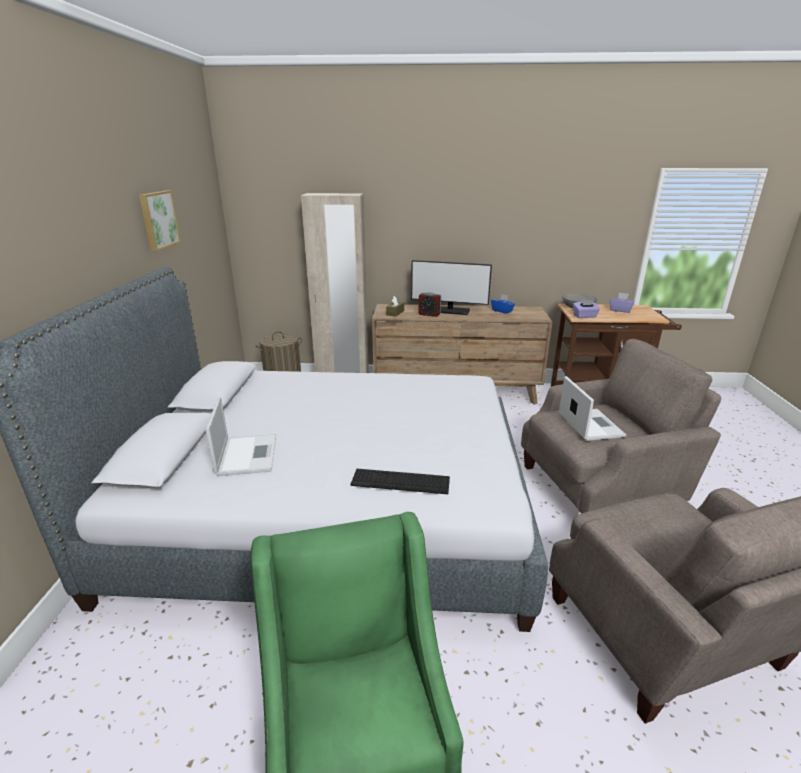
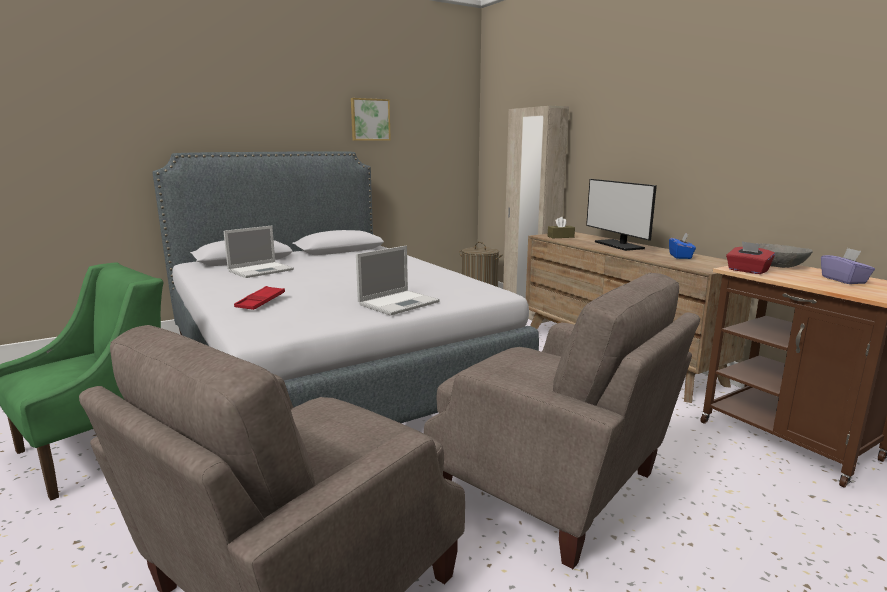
camera: 55 degrees right, 10 degrees down
(400, 481) = (260, 302): keyboard -> red tray
(429, 314) = (587, 243): alarm clock -> none
(584, 316) = (747, 271): purple tissue box -> red tissue box
(589, 424) = (523, 365): laptop -> laptop (399, 303)

